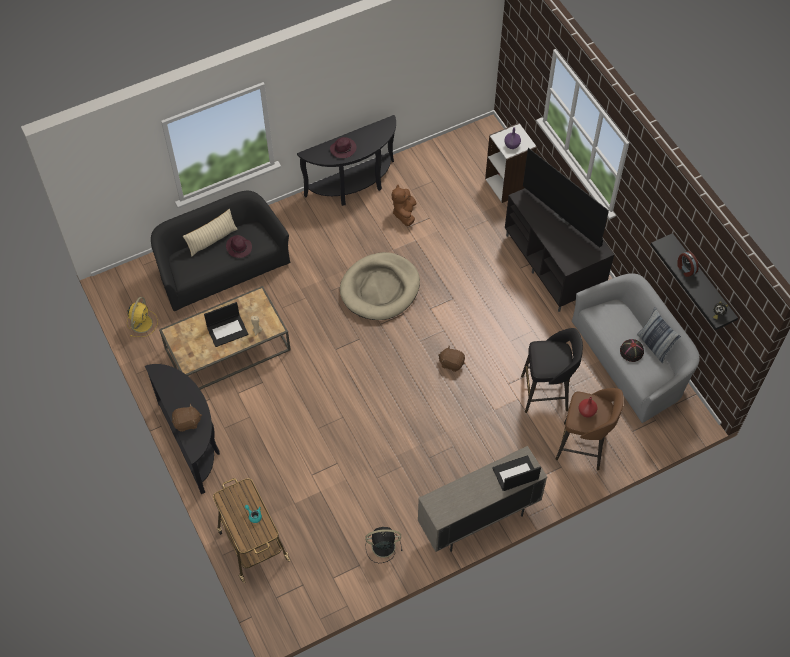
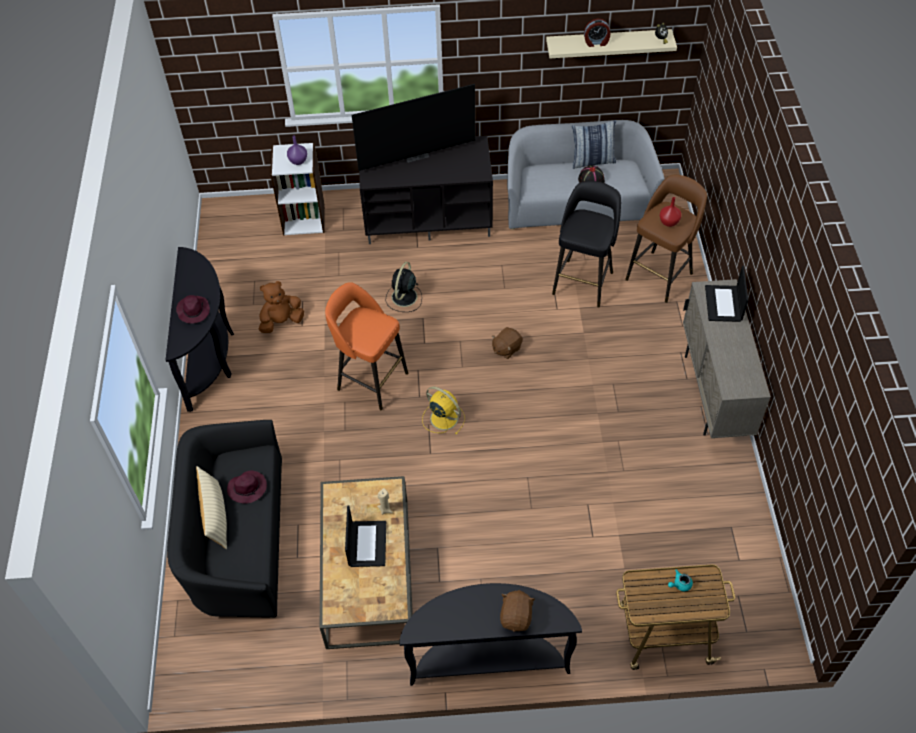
camera: 65 degrees left, 5 degrees down
(142, 322) = (268, 666): yellow fan -> yellow fan (443, 418)
(380, 288) = (371, 380): beige dog bed -> orange stool
(382, 546) = (714, 495): black fan -> black fan (404, 298)
(404, 213) = (281, 322): brown plush toy -> brown plush toy turned 120 degrees clockwise
(702, 281) = (608, 44): black shelf -> beige shelf

